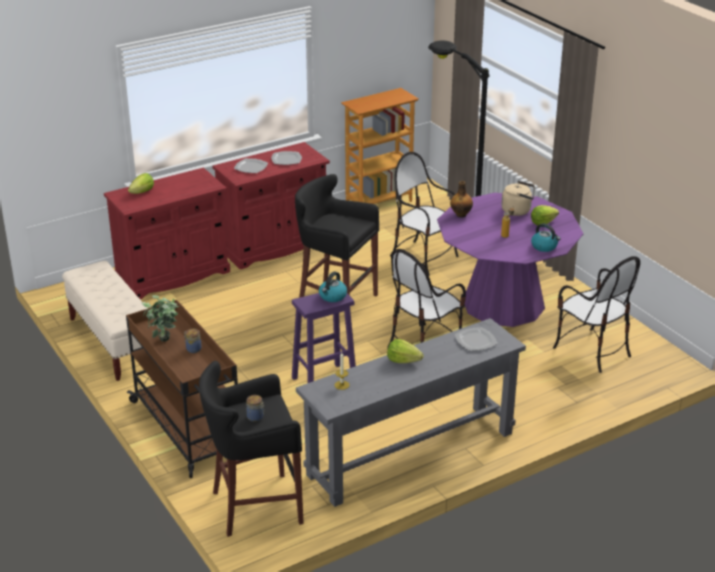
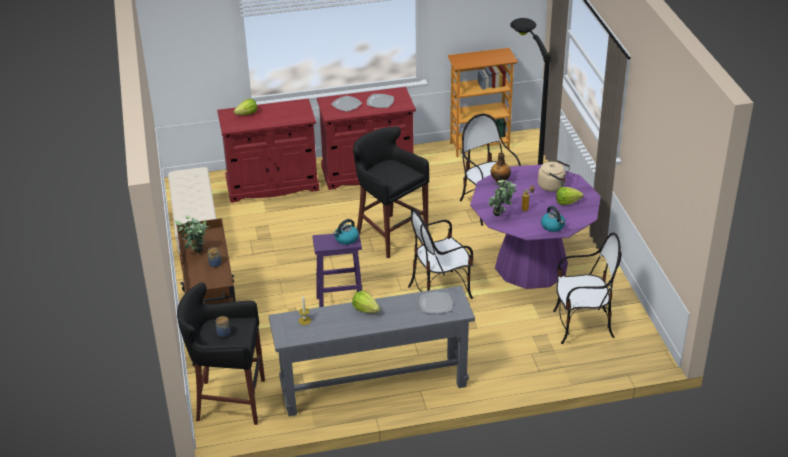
camera: 20 degrees right, 5 degrees up
(485, 246) = (501, 216): none -> potted plant
(592, 350) = (582, 326): chair -> chair turned 75 degrees counterclockwise

